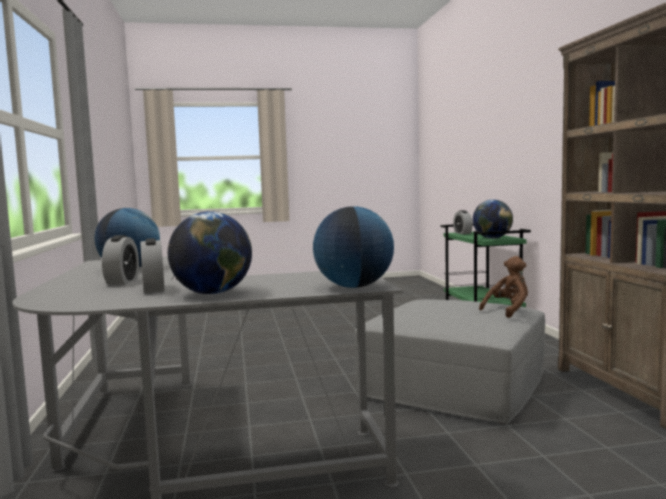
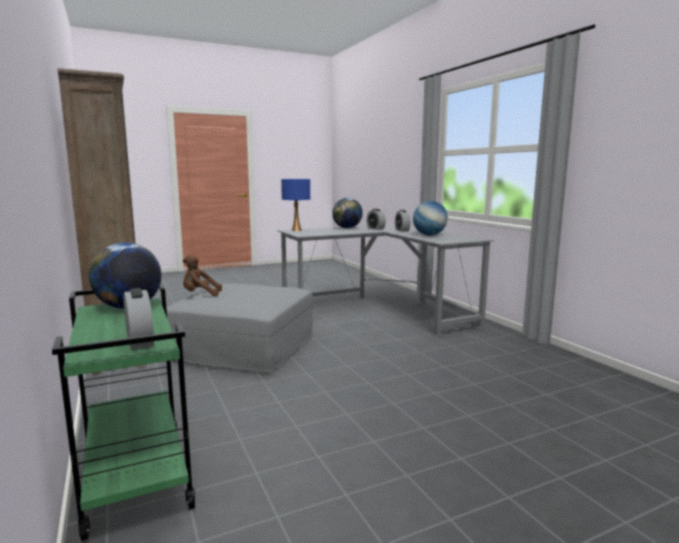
camera: 165 degrees right, 5 degrees up
(354, 287) = (296, 230): globe -> blue table lamp
(508, 311) = (200, 295): brown plush toy -> brown plush toy turned 45 degrees clockwise

